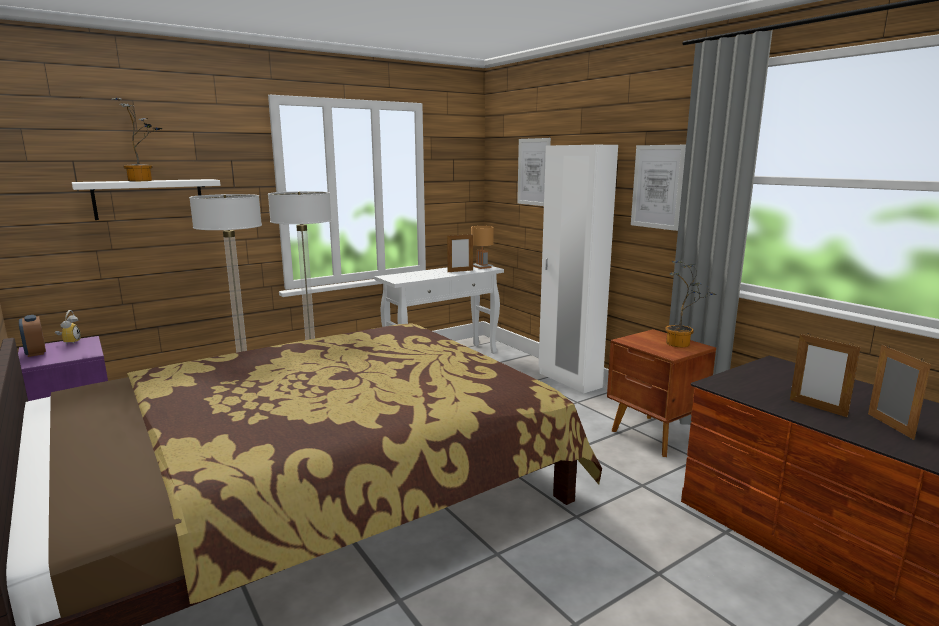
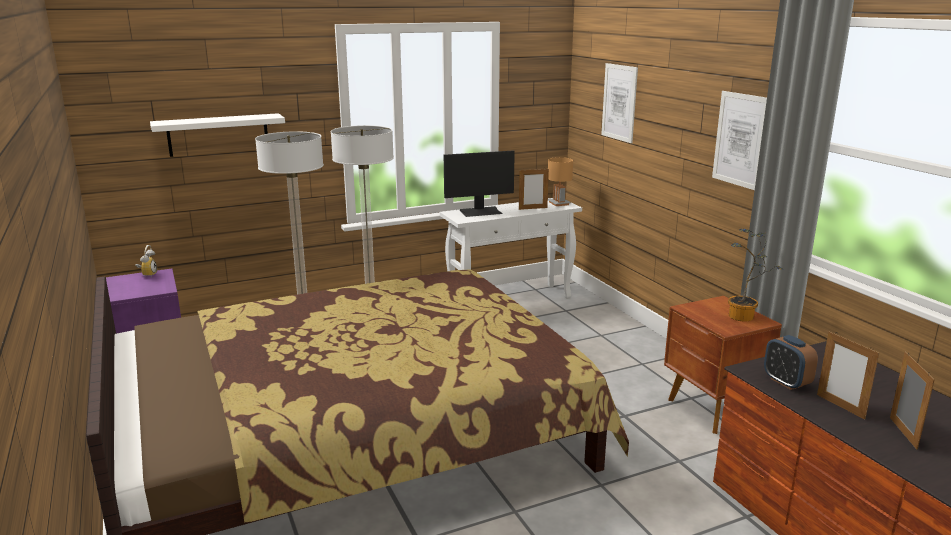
camera: 10 degrees right, 5 degrees up
(35, 353) = (120, 284): alarm clock -> alarm clock (786, 382)
(143, 180) = (214, 119): potted plant -> none
(413, 275) = (481, 211): none -> monitor
(569, 380) = (641, 337): white wardrobe -> none

